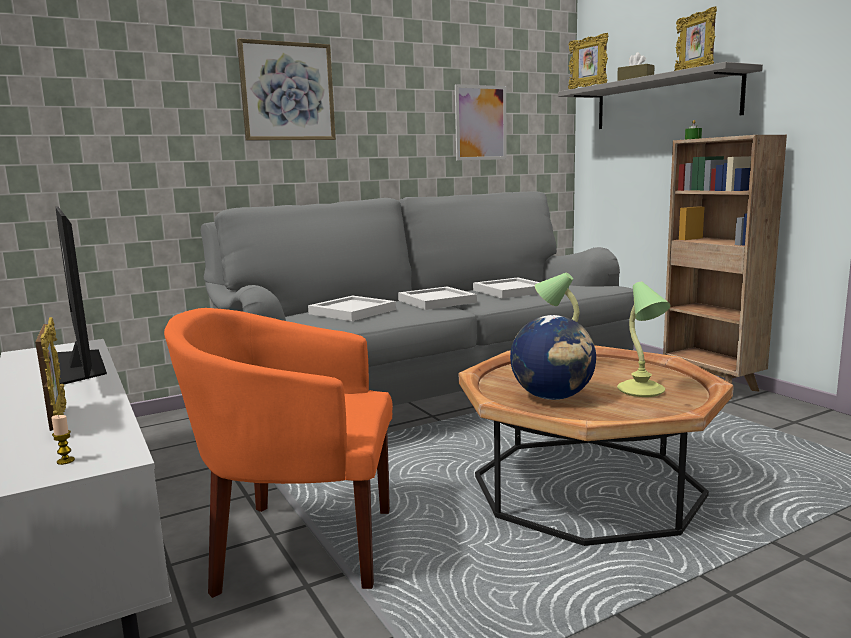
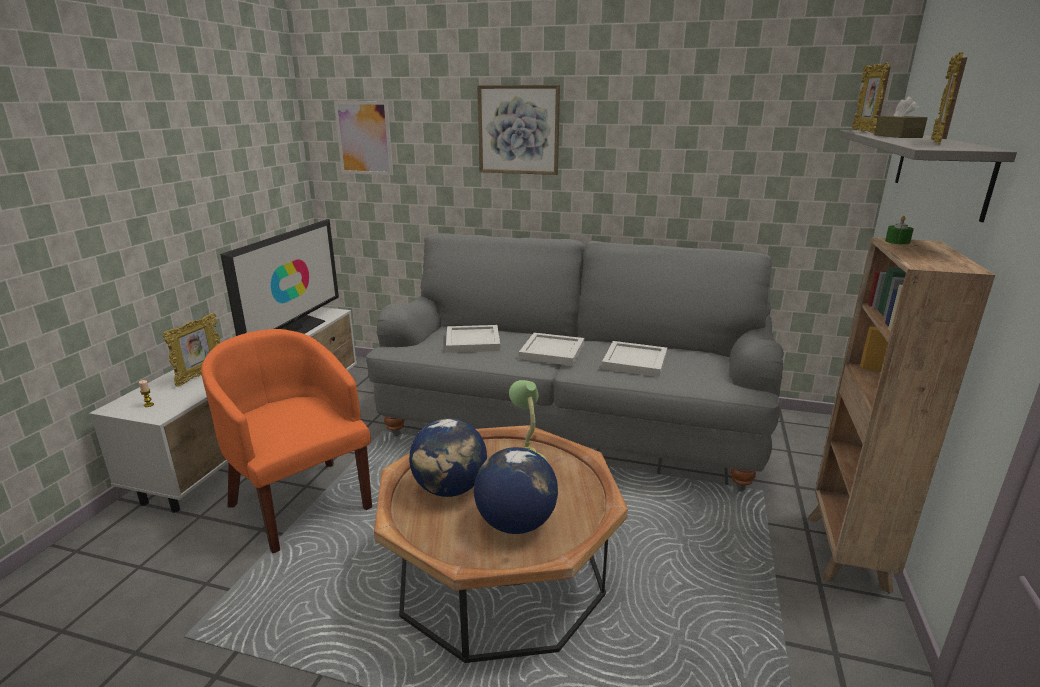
camera: 45 degrees right, 10 degrees up
(480, 123) = (731, 162): picture -> picture (364, 138)
(641, 391) = (515, 523): table lamp -> globe

